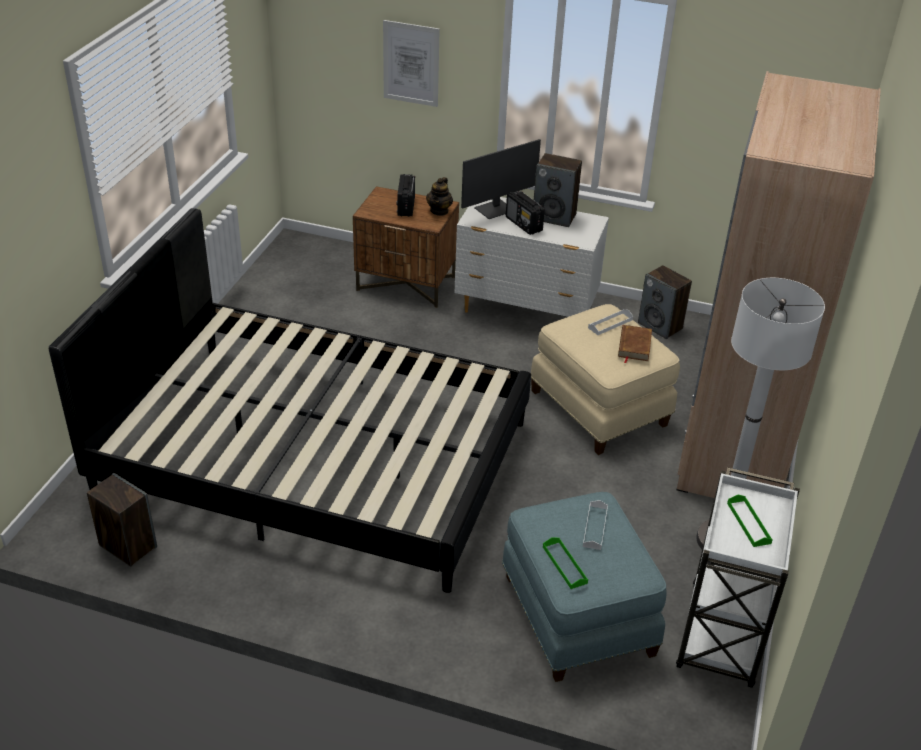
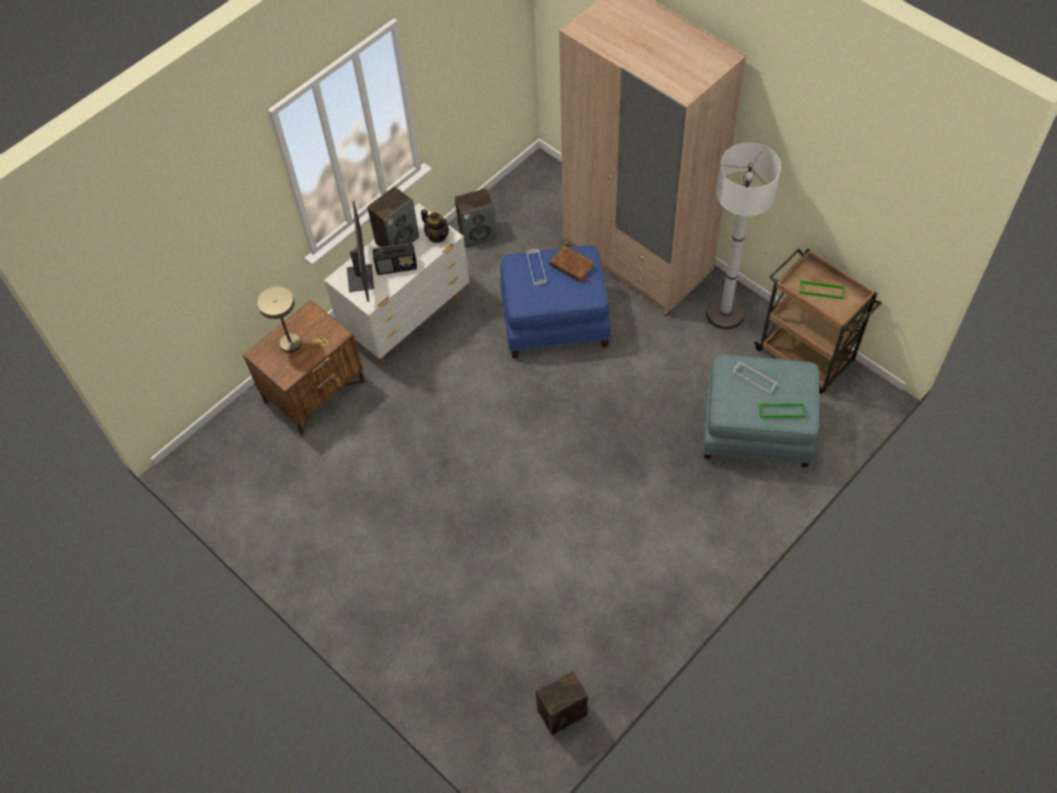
camera: 60 degrees left, 20 degrees up
(315, 456) = (518, 542): black bed -> none
(406, 207) = (295, 343): radio -> beige table lamp
(411, 63) = (217, 243): picture -> none
(439, 211) = (317, 320): teapot -> teapot (437, 236)
(600, 407) = (555, 321): beige ottoman -> blue ottoman
(721, 637) = (806, 357): white cart -> brown cart

